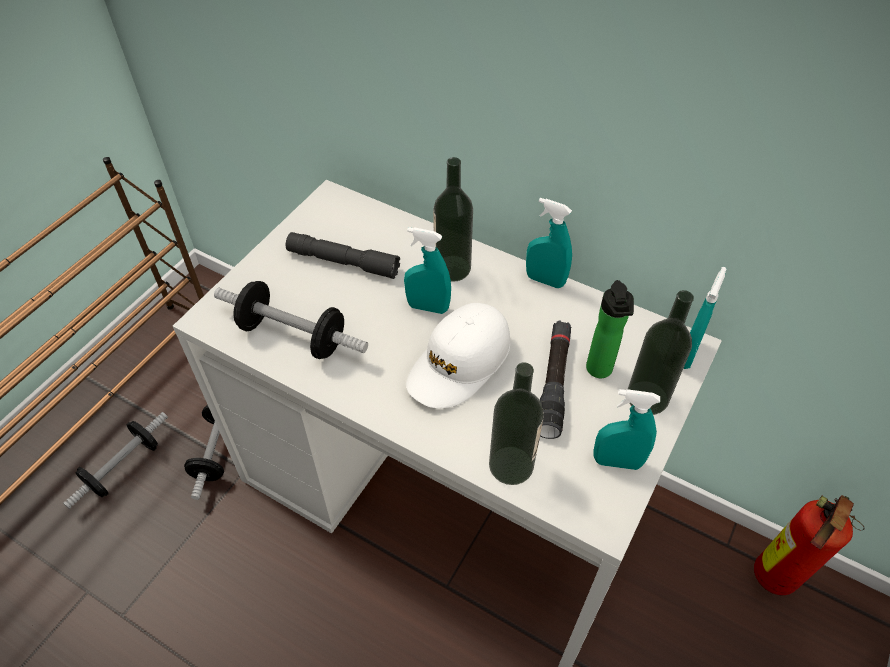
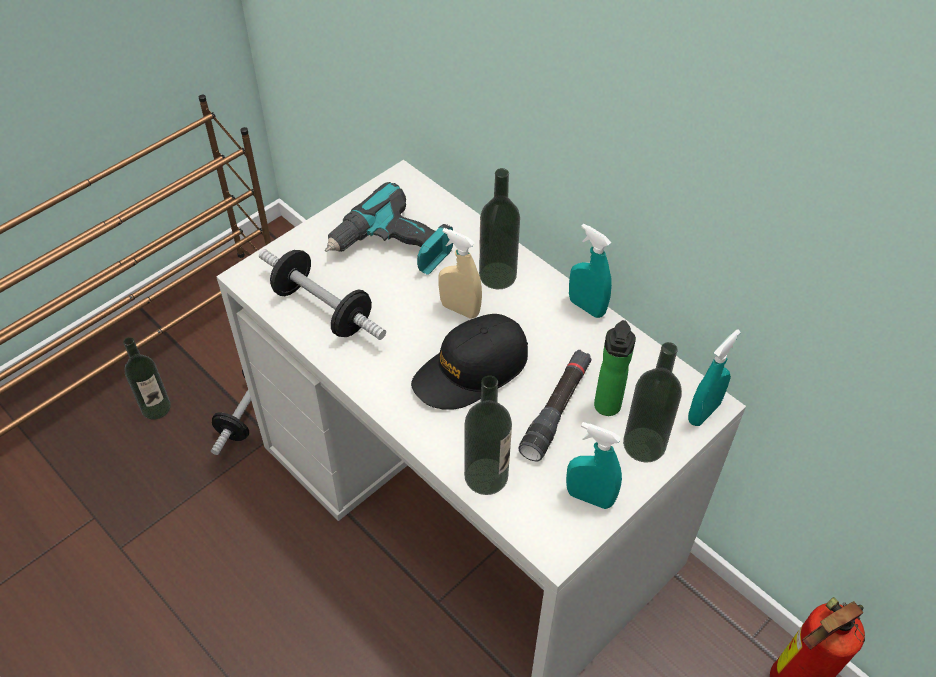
camera: 15 degrees right, 0 degrees up
(124, 467) = (156, 407): dumbbell -> bottle
(343, 262) = (392, 247): grey flashlight -> power drill
(428, 307) = (460, 309): turquoise spray bottle -> beige spray bottle
(459, 364) = (471, 370): white cap -> black cap

